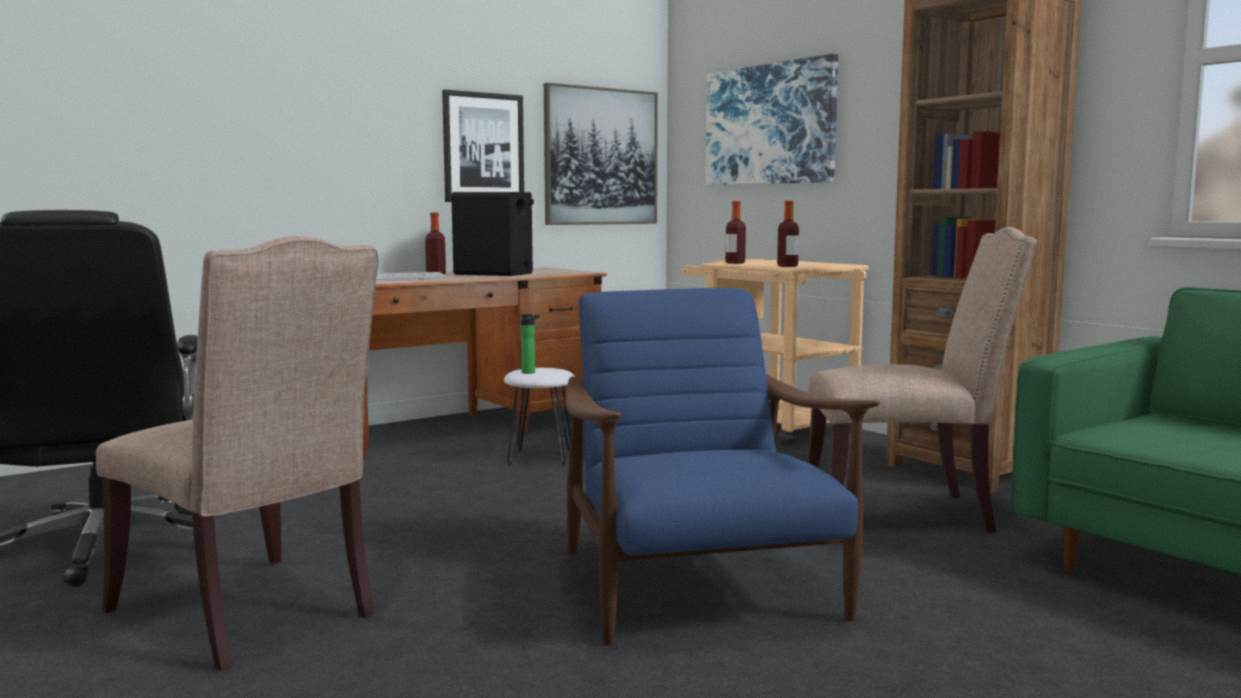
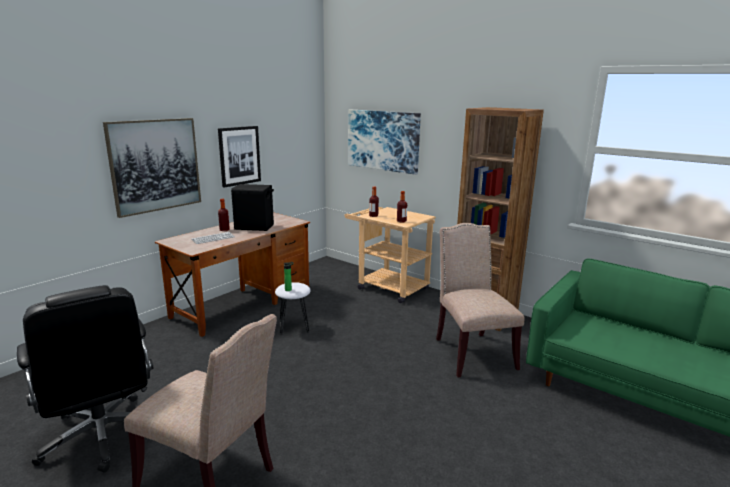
camera: 15 degrees left, 10 degrees up
(600, 157) = (295, 151): picture -> picture (155, 165)
(699, 588) = (409, 422): blue armchair -> none
(904, 513) = (471, 352): beige chair -> beige chair turned 90 degrees counterclockwise

